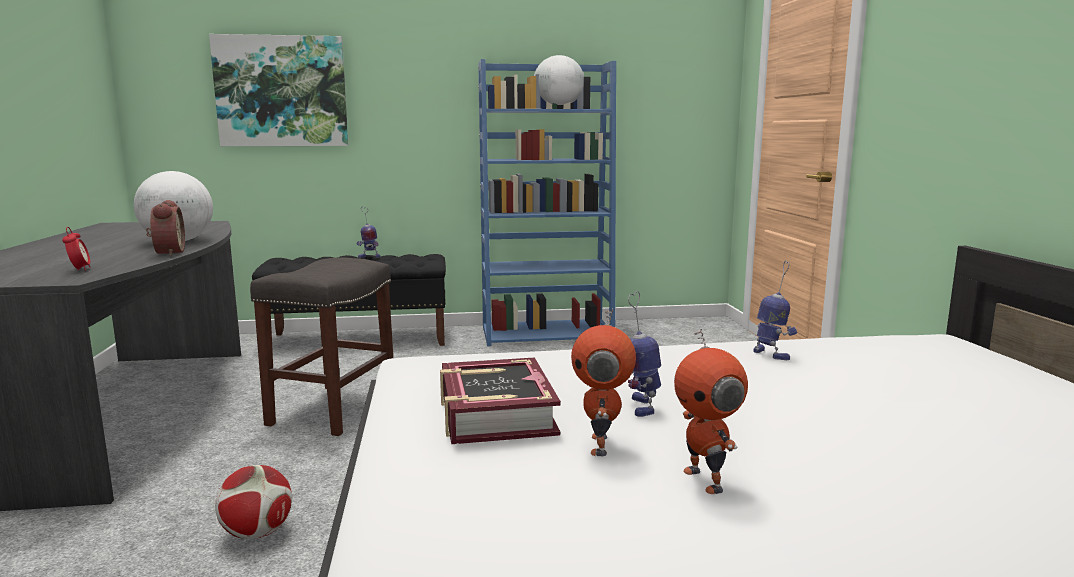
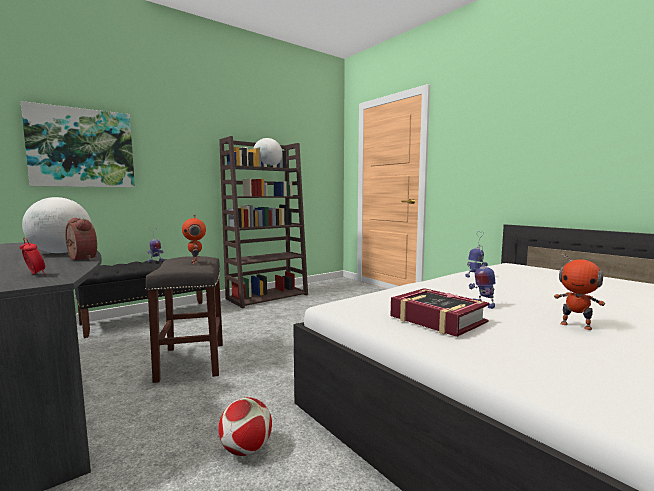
camera: 30 degrees left, 5 degrees down
(548, 333) = (267, 296): blue bookcase -> brown bookcase
(602, 445) = (512, 322): toy robot -> toy robot (196, 262)

